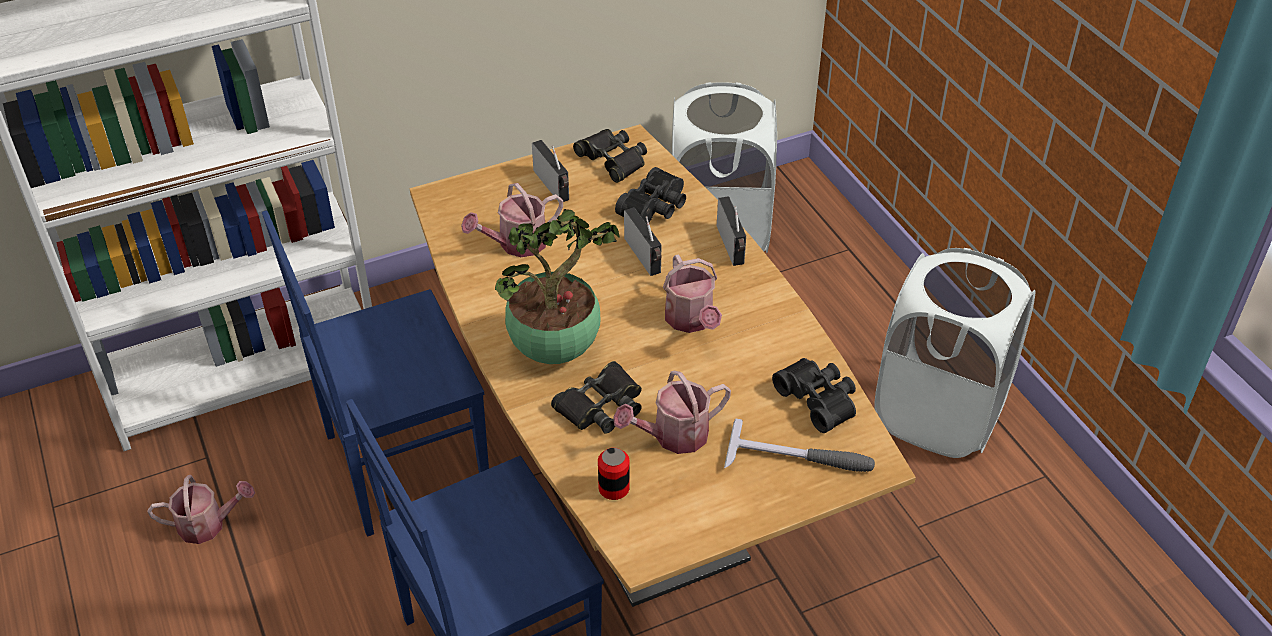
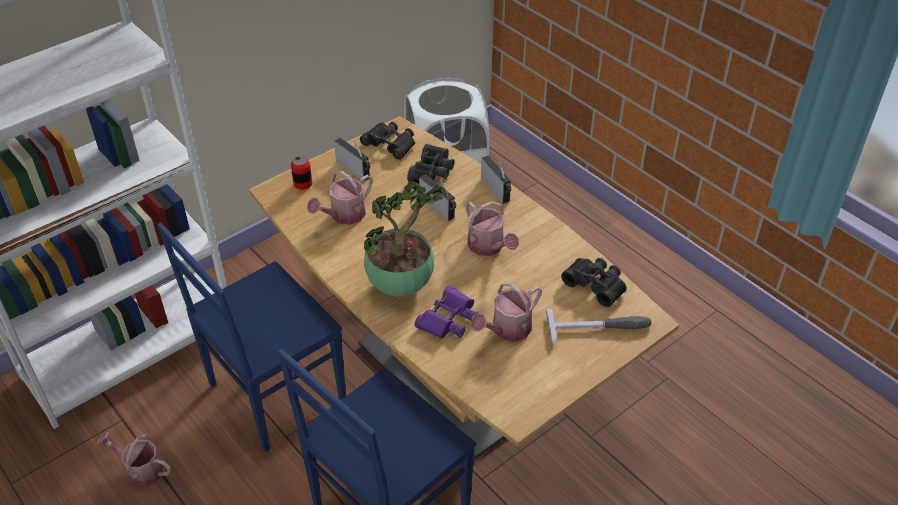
camera: 15 degrees left, 0 degrees up
(208, 524) = (140, 469): watering can -> watering can turned 135 degrees counterclockwise
(601, 405) = (448, 318): black binoculars -> purple binoculars
(614, 488) = (480, 375): can -> can (303, 184)
(939, 414) = (635, 283): white laundry basket -> none

